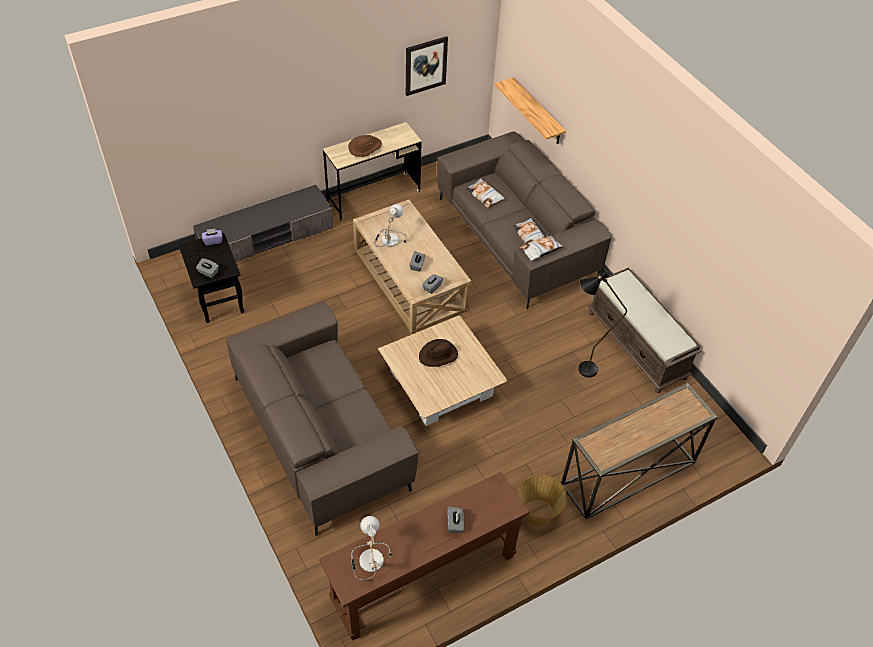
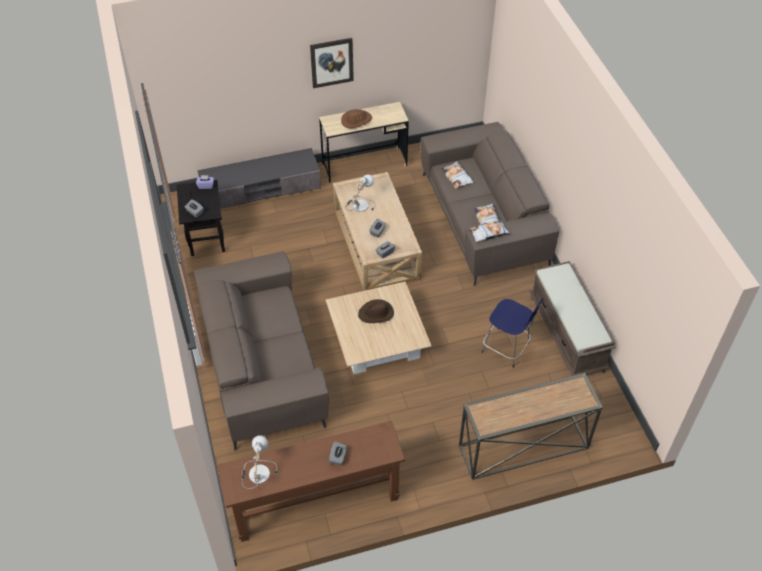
camera: 15 degrees right, 0 degrees up
(425, 65) = (420, 53): picture -> picture (332, 62)
(537, 112) = (516, 107): shelf -> none
(538, 513) = (431, 466): basket -> none
(580, 370) = (507, 348): black floor lamp -> blue stool

